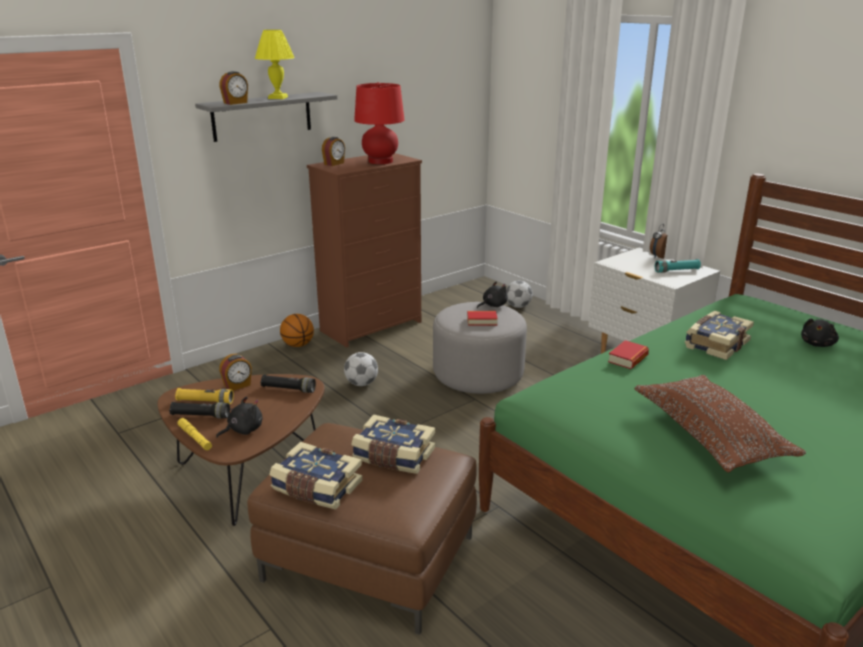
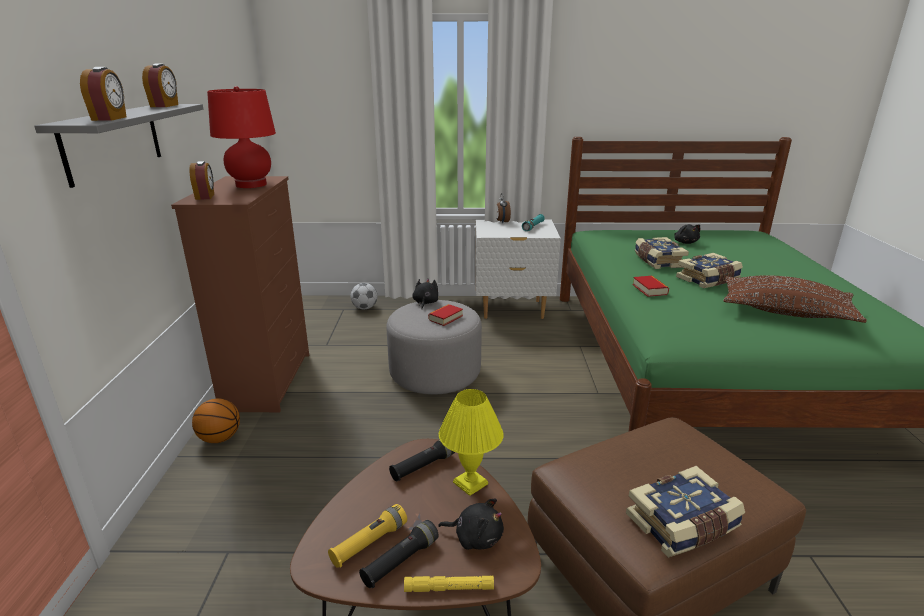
camera: 50 degrees left, 0 degrees up
(237, 385) = (364, 500): alarm clock -> alarm clock (165, 106)
(243, 430) = (475, 537): black plush toy -> black plush toy turned 105 degrees clockwise
(277, 98) = (140, 110): yellow table lamp -> yellow table lamp (470, 484)
(361, 383) = (358, 435): football -> none
(393, 456) = (655, 453): book -> book (708, 280)

